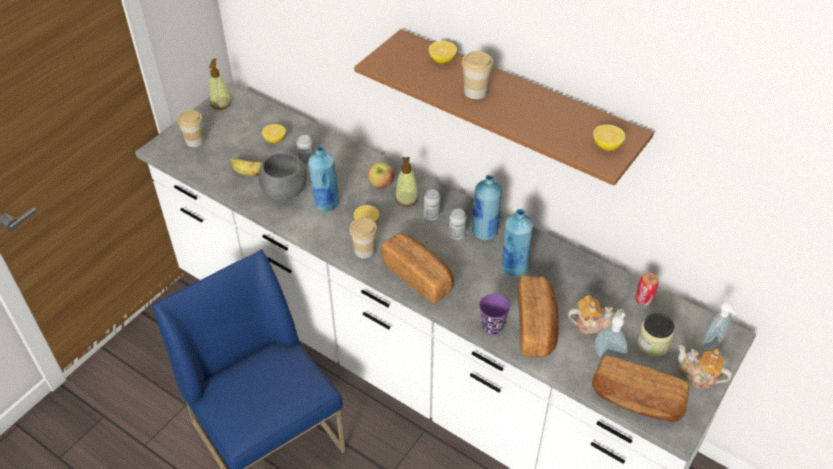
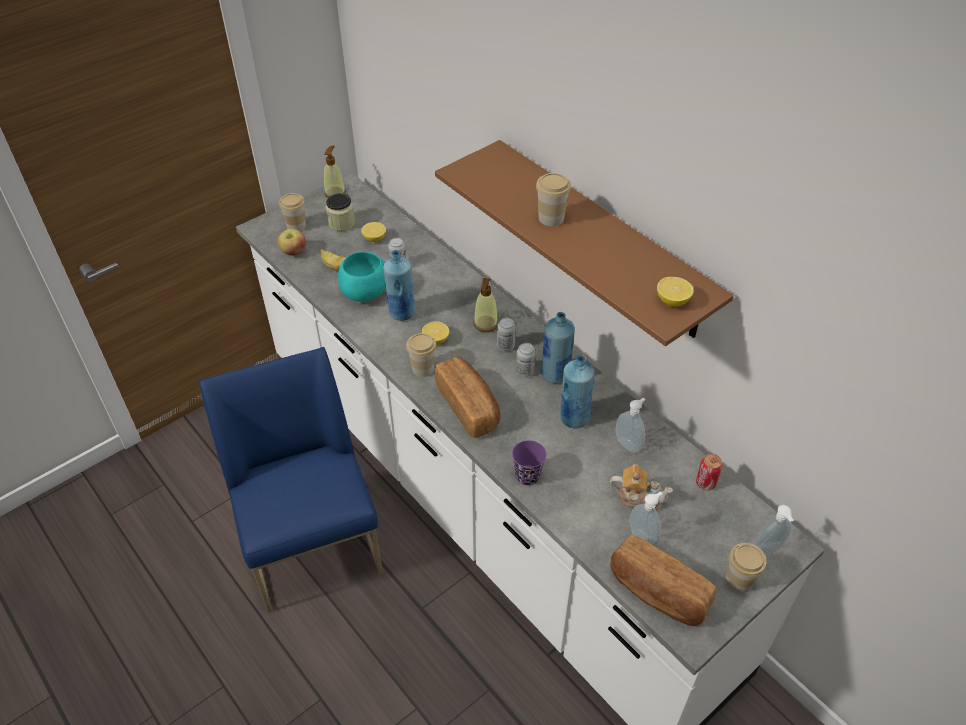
camera: 15 degrees right, 0 degrees up
(285, 192) = (365, 293): grey bowl -> turquoise bowl
(381, 184) = (464, 303): apple -> apple (293, 252)
(442, 60) = (529, 179): lemon -> none
(536, 326) = (575, 486): bread -> none
(569, 280) = (629, 444): none -> soap dispenser
(652, 344) = (698, 535): jar -> jar (341, 223)
(698, 375) = (738, 581): teapot -> cup

